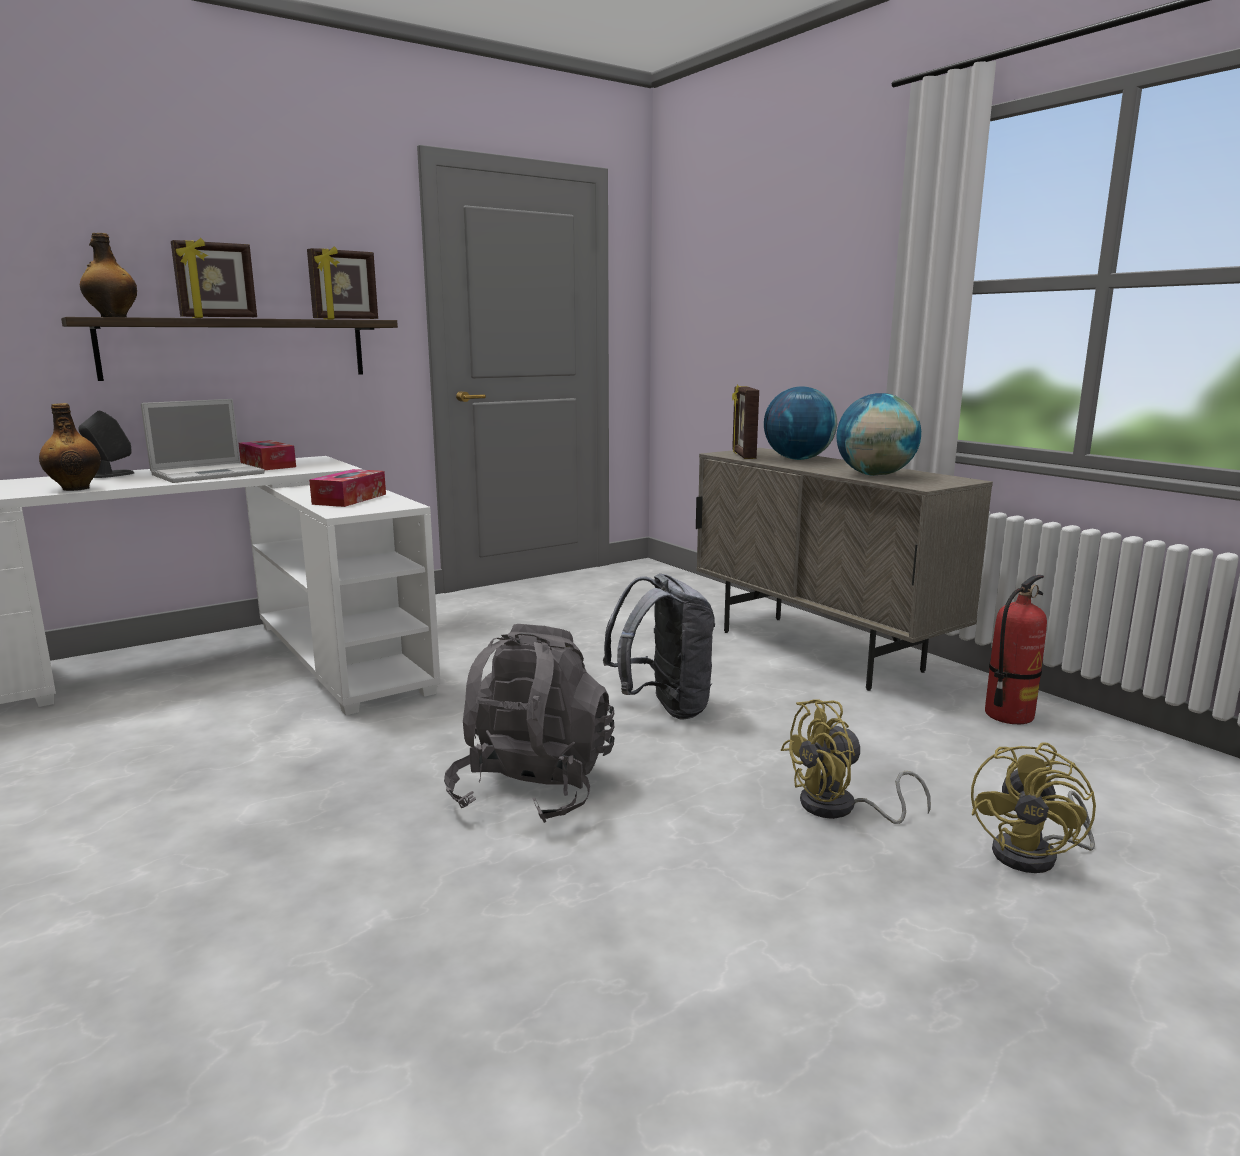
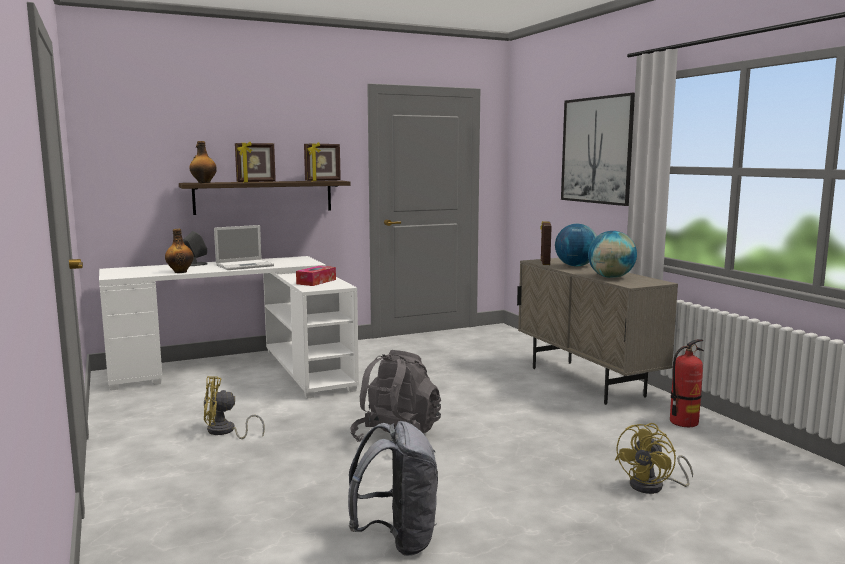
camera: 10 degrees right, 5 degrees down
(268, 465) = (276, 261): tissue box -> none
(663, 708) = (480, 406): grey backpack -> grey backpack (397, 540)
(823, 264) = (597, 150): none -> picture
(840, 809) = (557, 458): yellow fan -> yellow fan (225, 432)

